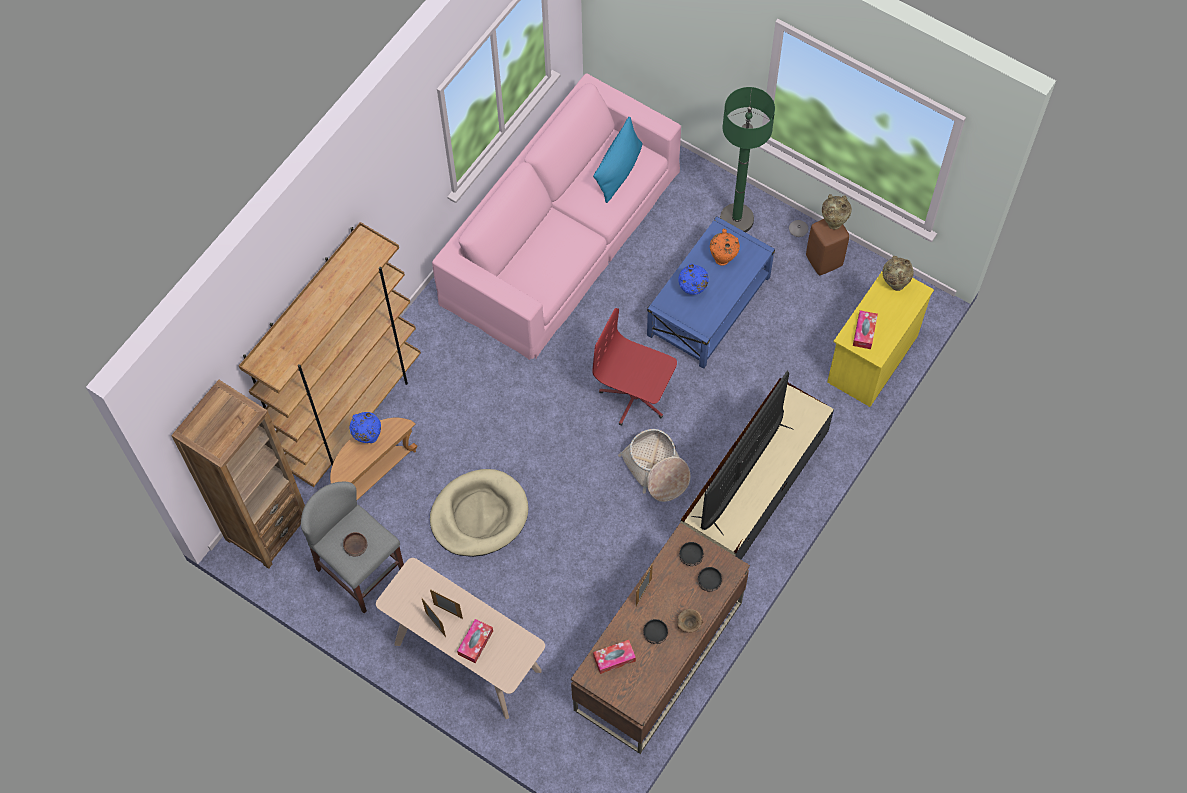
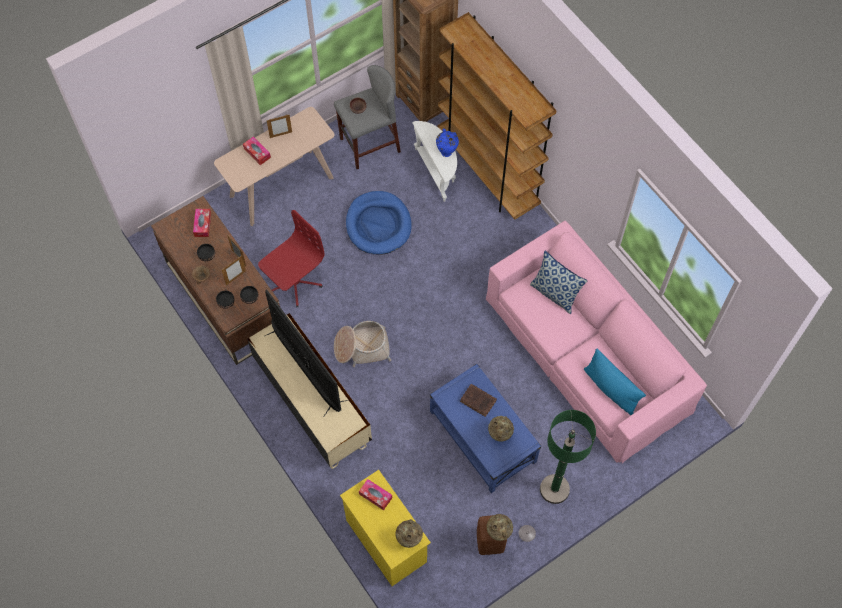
camera: 110 degrees right, 0 degrees up
(373, 474) = (437, 172): brown side table -> white side table
(448, 611) = (286, 144): picture frame -> picture frame (236, 278)
(479, 515) = (378, 224): beige dog bed -> blue dog bed
(523, 257) = (555, 293): none -> pillow
(635, 396) = (427, 355): red office chair -> red office chair (294, 282)
(692, 291) = (479, 401): blue vase -> brown book
(723, 258) = (499, 435): orange vase -> beige vase

